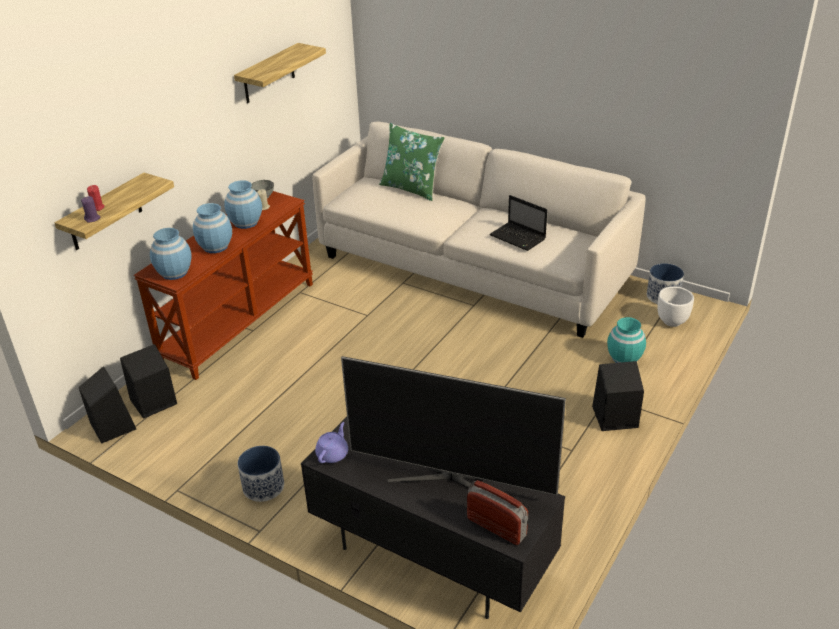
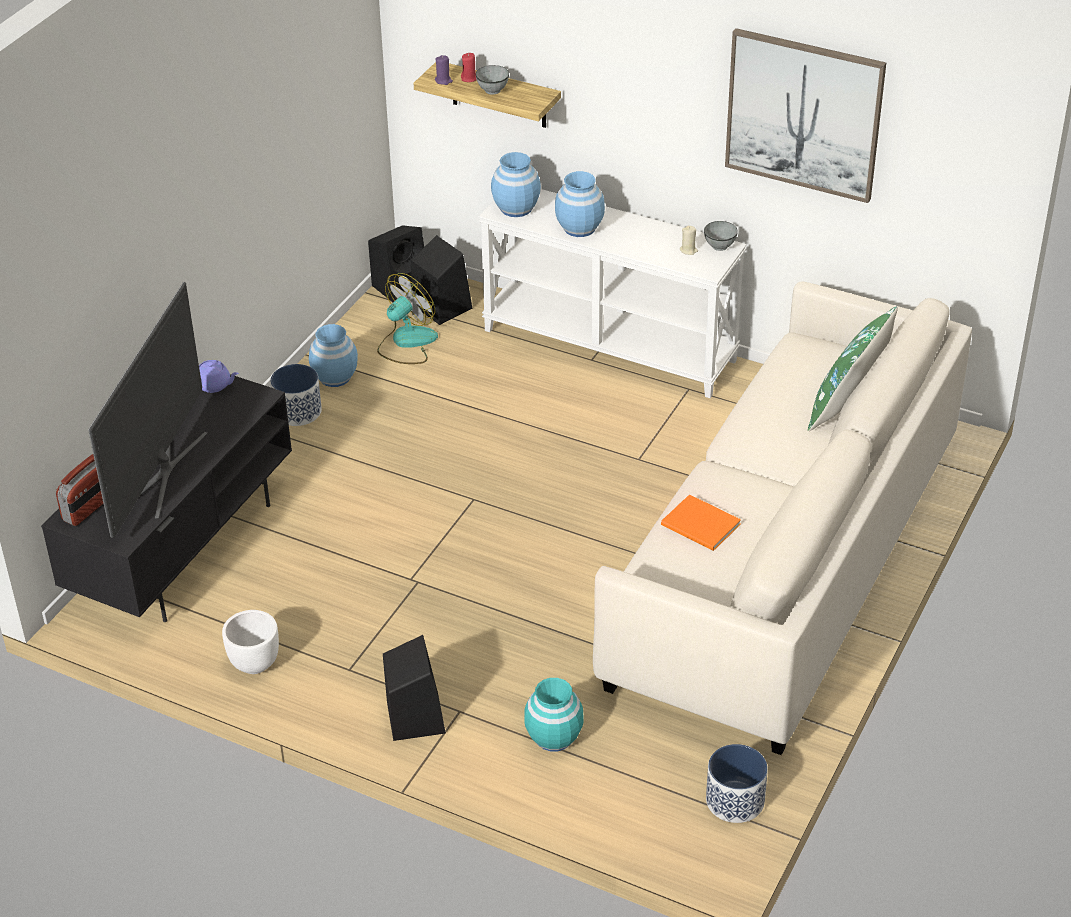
camera: 85 degrees right, 5 degrees up
(123, 198) = (492, 90): none -> grey bowl
(193, 422) = (406, 343): none -> fan
(239, 321) = (610, 344): brown console table -> white console table
(246, 222) = (644, 242): blue vase -> blue vase (335, 377)
(269, 74) = (804, 114): shelf -> picture
(518, 237) = (701, 526): laptop -> orange book
(672, 321) = (660, 806): white planter -> white planter (254, 664)

